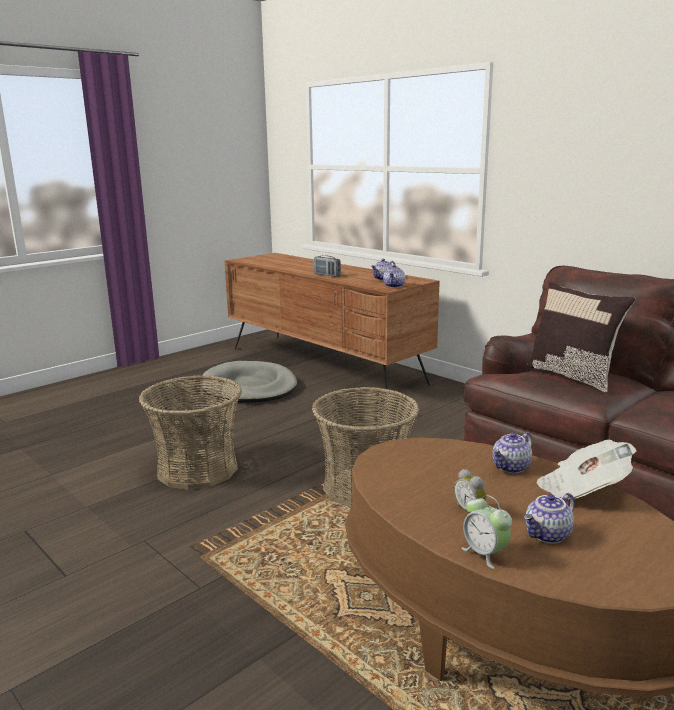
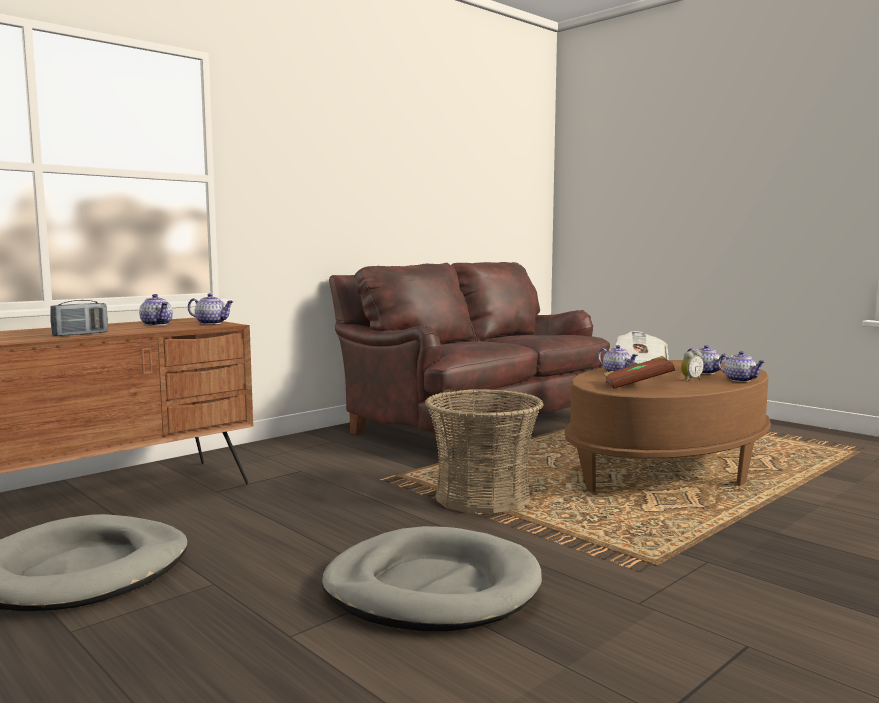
camera: 90 degrees left, 10 degrees down
(197, 469) = (432, 587): basket -> grey dog bed
(413, 469) = (637, 386): none -> brown book
(485, 554) = (740, 380): alarm clock -> teapot
(572, 376) = (467, 343): pillow -> none

